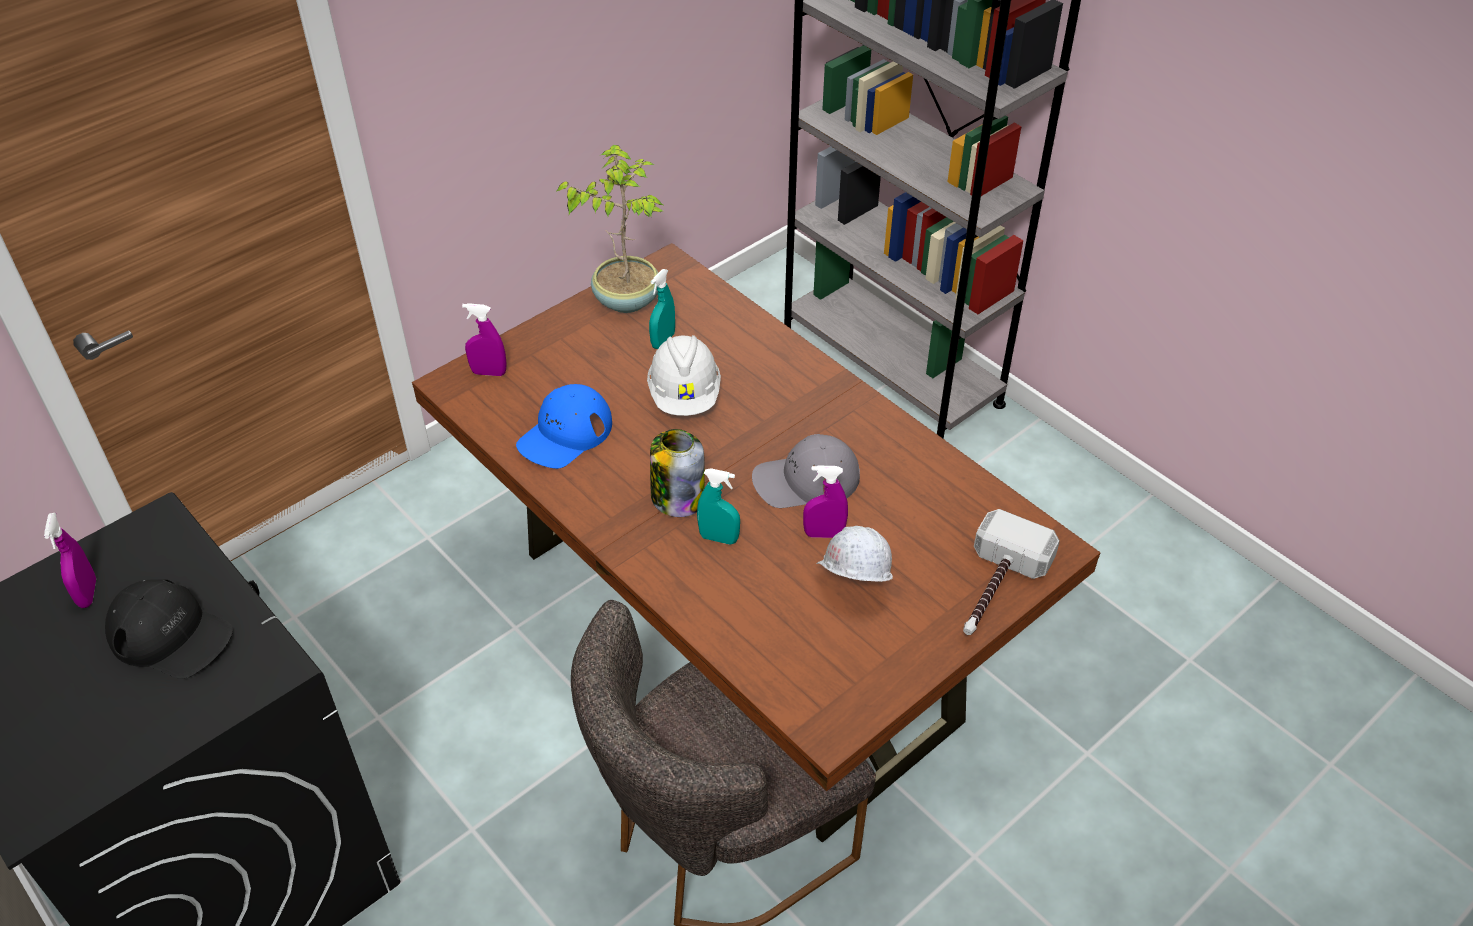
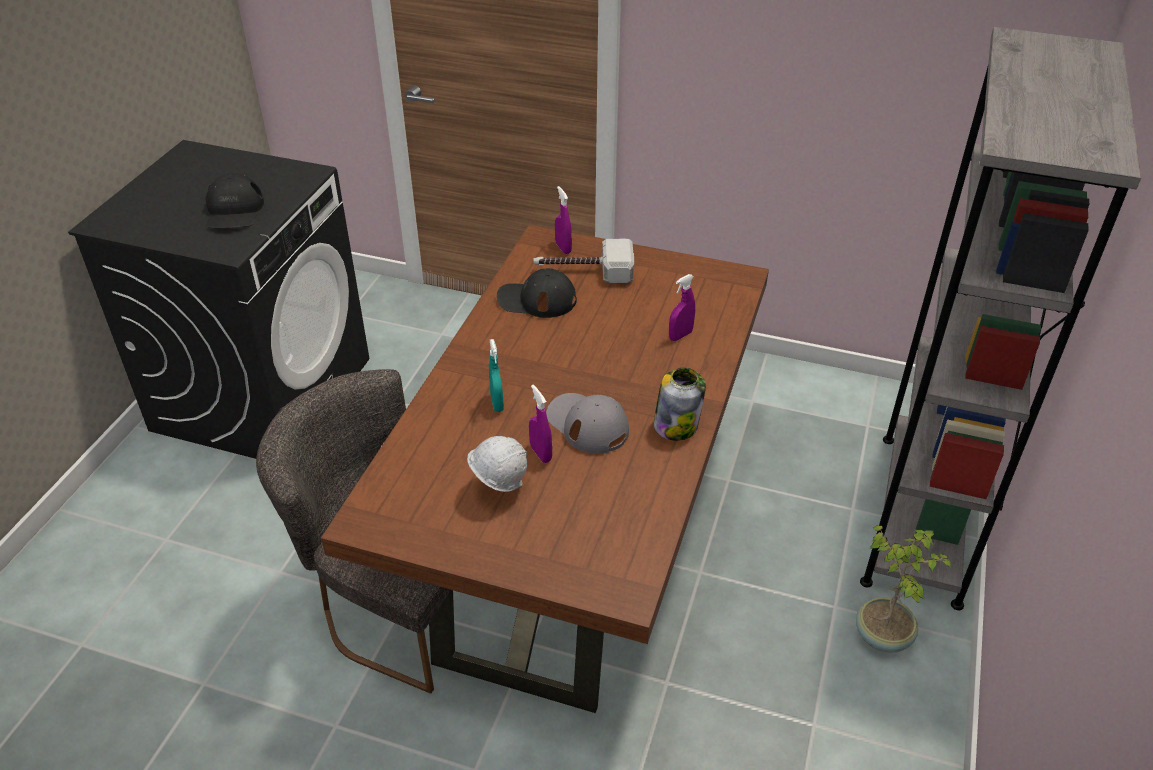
camera: 60 degrees right, 5 degrees down
(87, 593) = (248, 175): purple spray bottle -> purple spray bottle (680, 335)
(565, 434) = (536, 300): blue cap -> black cap
(626, 299) = (688, 273): potted plant -> potted plant (883, 635)
(663, 340) = (664, 304): turquoise spray bottle -> none
(677, 497) = (519, 370): jar -> jar (676, 425)
(685, 395) = (620, 335): white hard hat -> none
(994, 590) = (555, 570): hammer -> hammer (583, 271)

